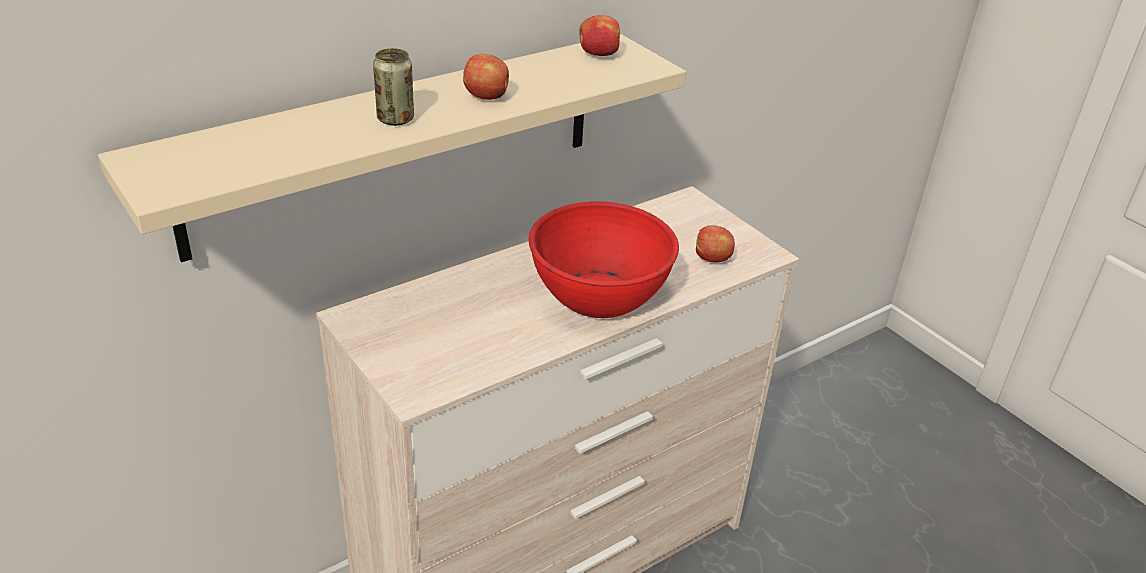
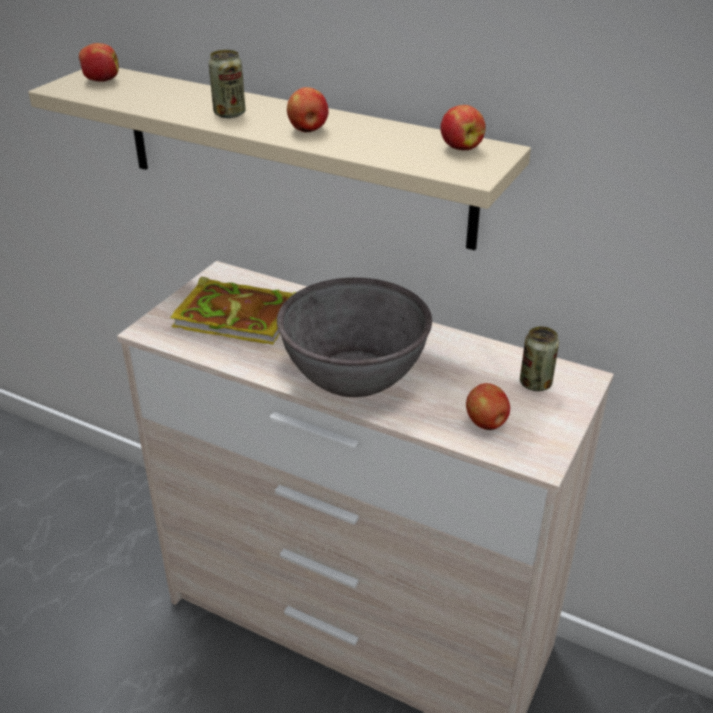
camera: 65 degrees right, 0 degrees up
(179, 162) = (101, 81): none -> apple
(448, 328) = (241, 316): none -> book
(599, 295) = (354, 373): red bowl -> grey bowl
(680, 220) = (535, 383): none -> can

